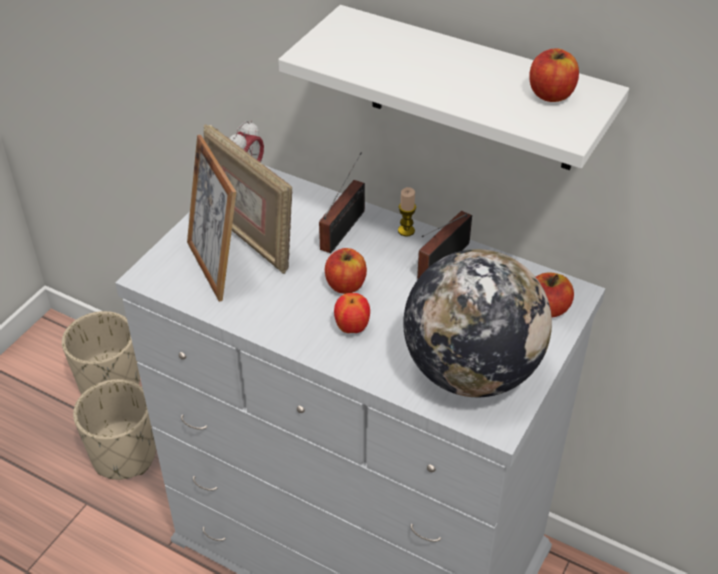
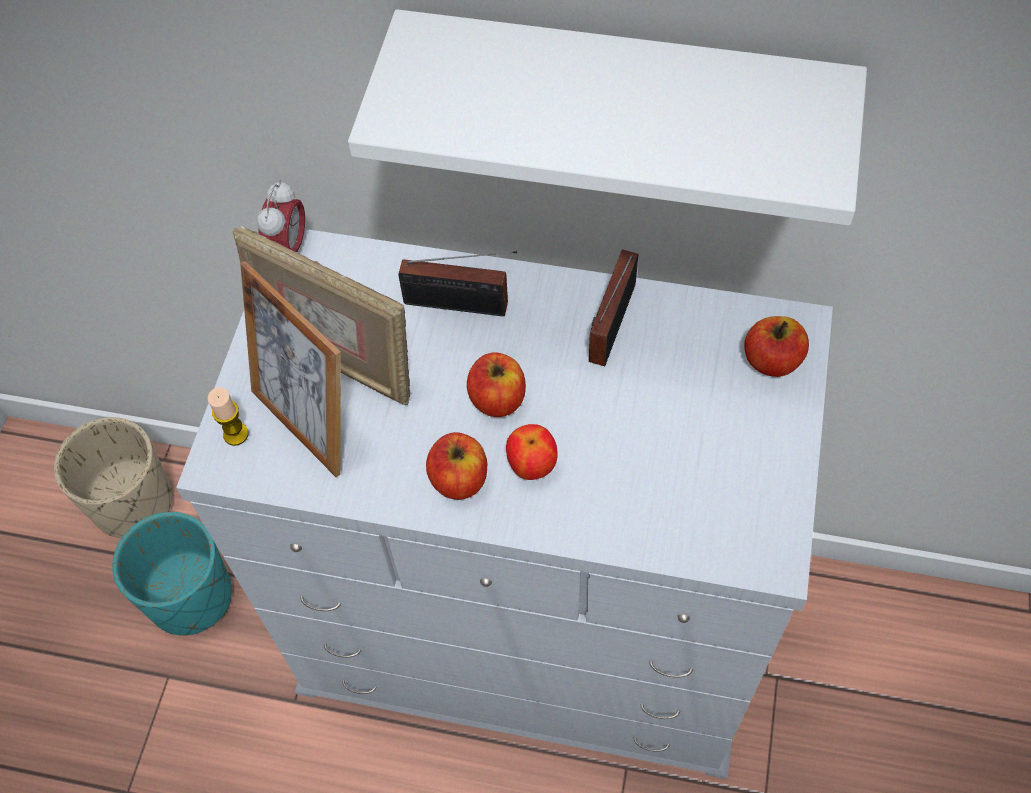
camera: 15 degrees left, 15 degrees up
(124, 455) = (191, 596): beige planter -> turquoise planter
(345, 228) = (461, 305): radio -> radio turned 90 degrees clockwise
(406, 230) = (545, 287): candle -> candle (236, 434)
(471, 371) = (710, 488): globe -> none
(551, 94) = (767, 108): apple -> apple (458, 479)

